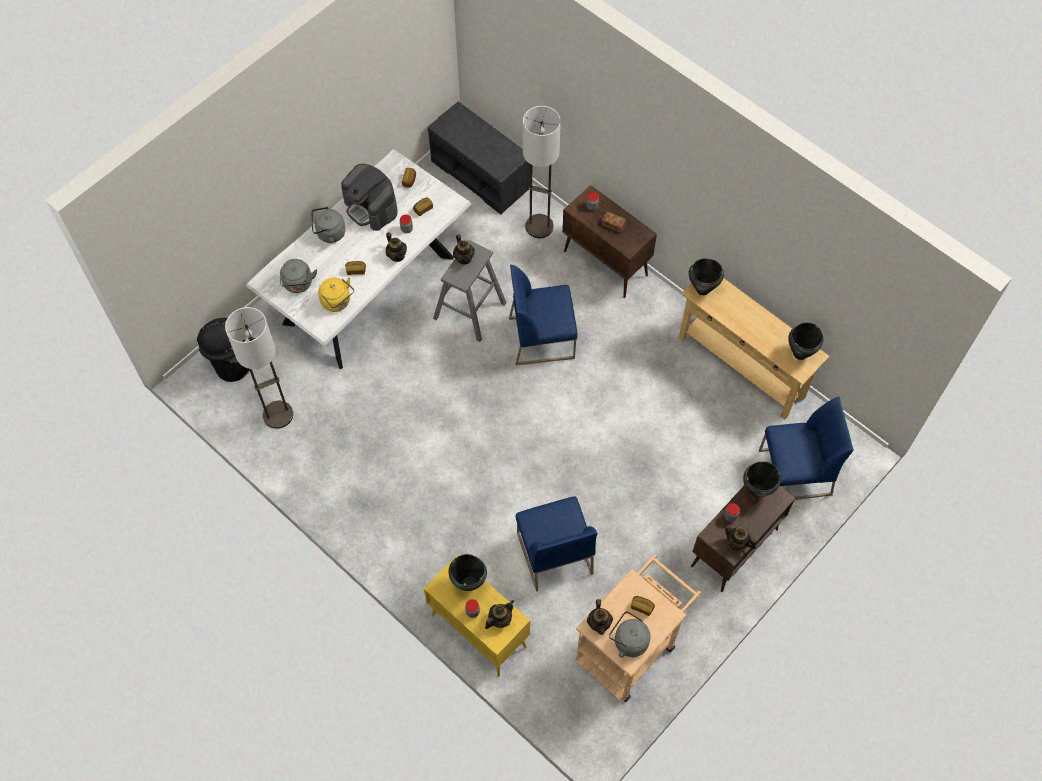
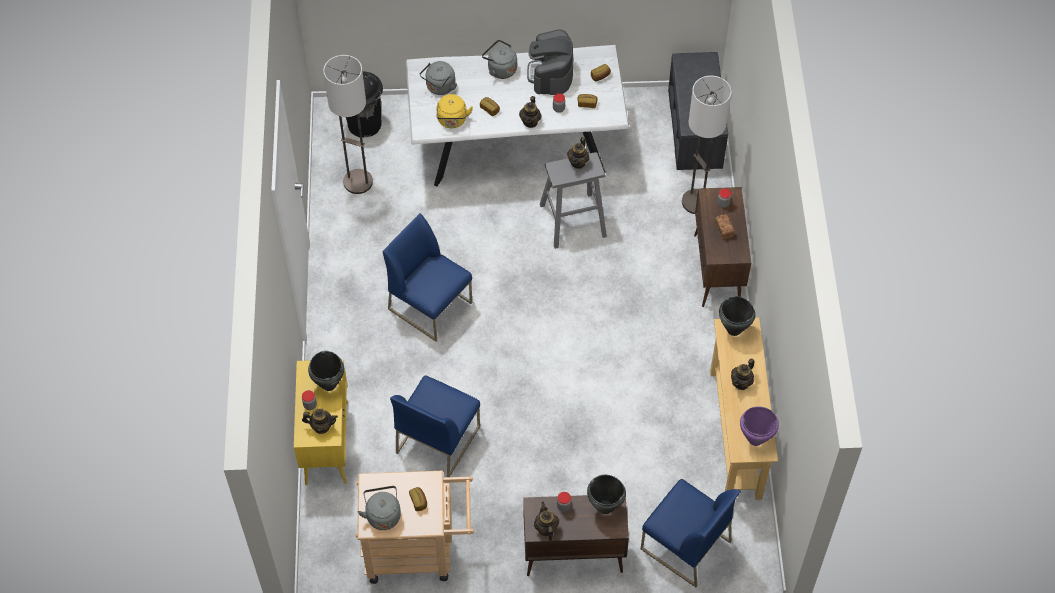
camera: 45 degrees right, 5 degrees down
(542, 337) = (604, 283): blue chair -> blue chair (431, 306)
(599, 623) = (377, 484): teapot -> teapot (741, 382)
(799, 353) = (755, 439): black cooking pot -> purple cooking pot

